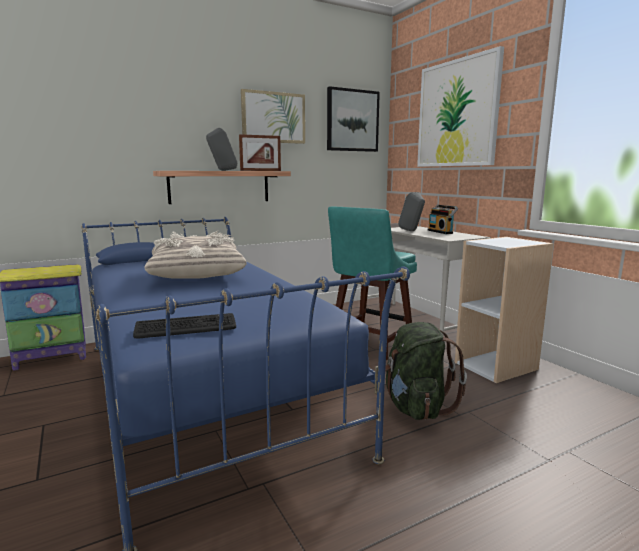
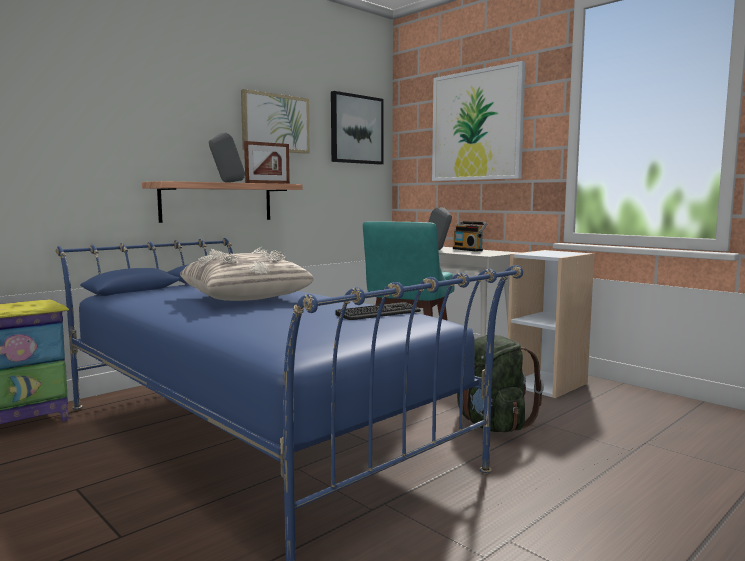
camera: 15 degrees left, 5 degrees down
(186, 327) = (311, 336): keyboard -> keyboard (379, 313)

